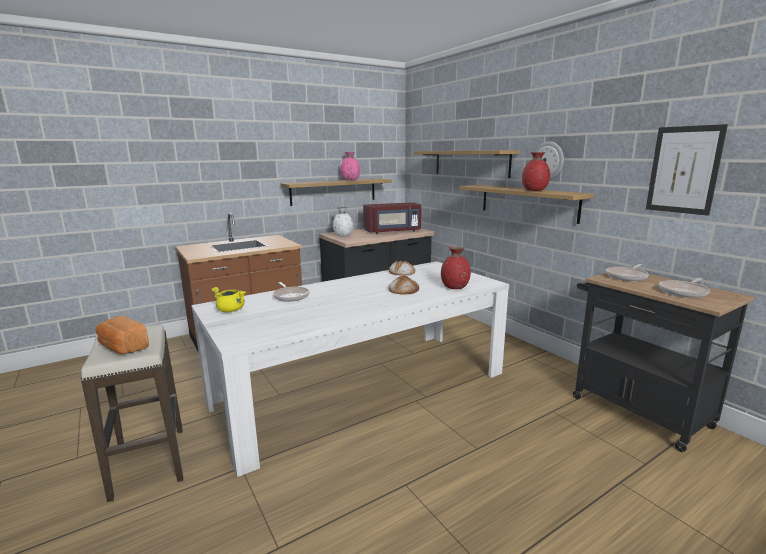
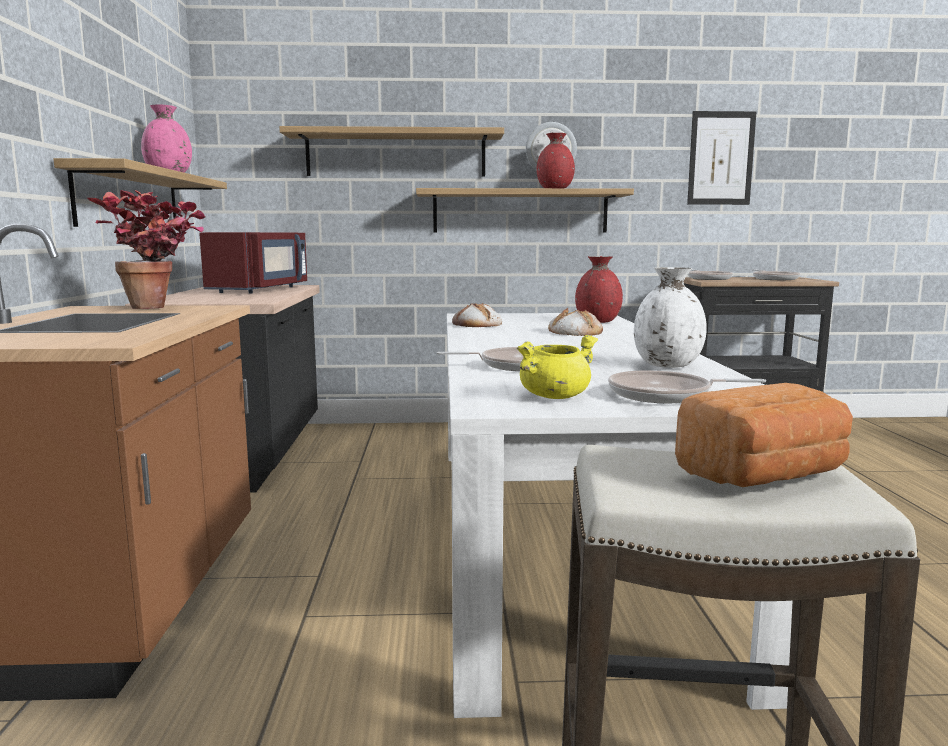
camera: 60 degrees left, 5 degrees down
(244, 324) = (665, 395): none -> frying pan
(278, 241) = (159, 308): none -> potted plant
(343, 235) = (203, 300): white vase -> white vase (667, 365)

